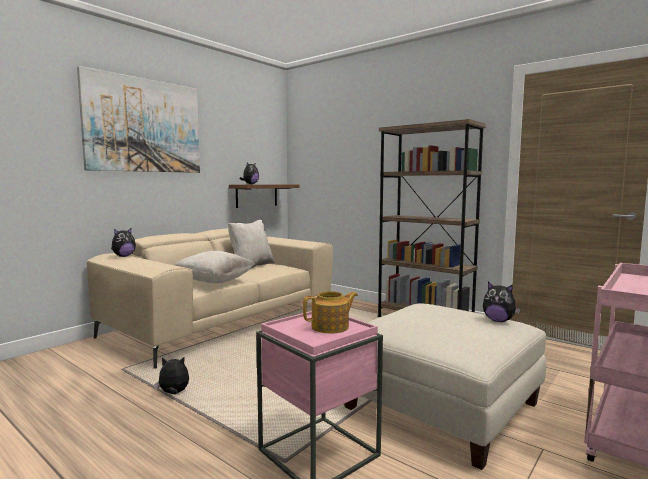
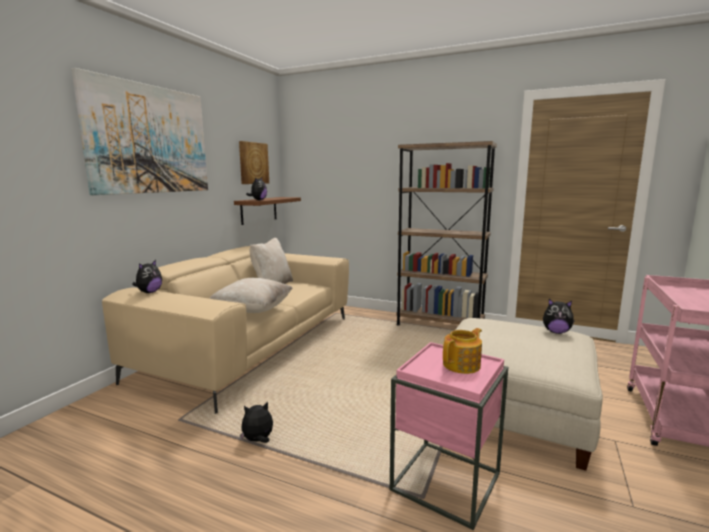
camera: 15 degrees left, 5 degrees up
(252, 150) = (253, 163): none -> picture

